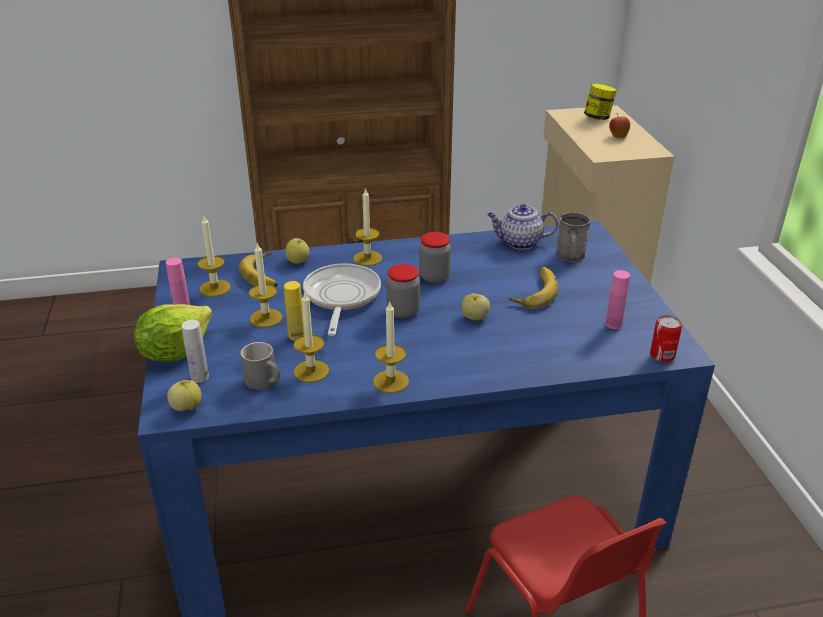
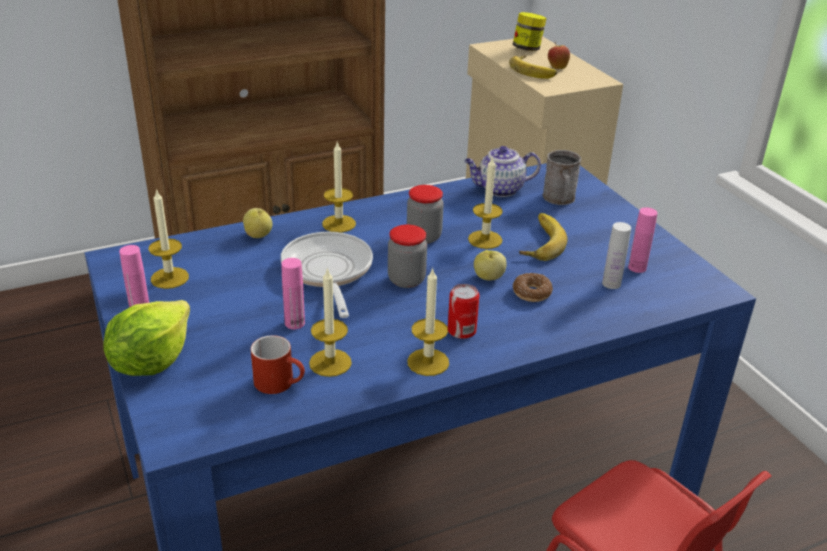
camera: 15 degrees left, 0 degrees up
(186, 407) = (195, 428): apple -> none
(199, 377) = (196, 388): white bottle -> white bottle (611, 283)
(265, 275) = (226, 255): banana -> banana (534, 70)
(266, 318) = (248, 306): candle -> candle (485, 239)
(266, 382) = (281, 383): grey mug -> red mug
(296, 336) = (294, 323): yellow bottle -> pink bottle
(506, 335) = (531, 293): none -> donut
(662, 355) = (701, 295): can -> can (461, 330)

